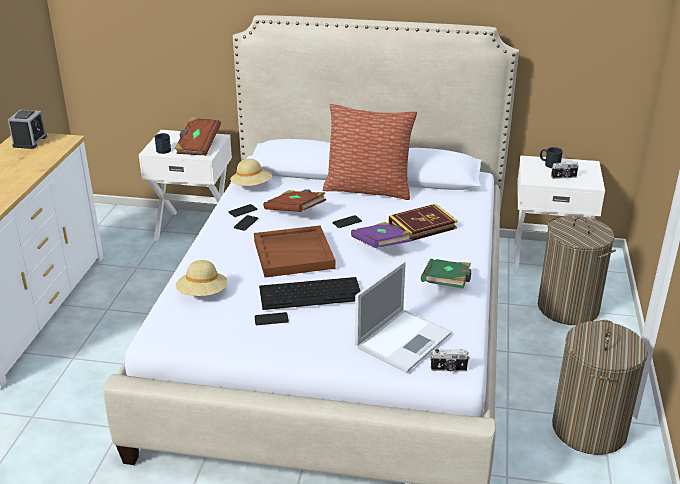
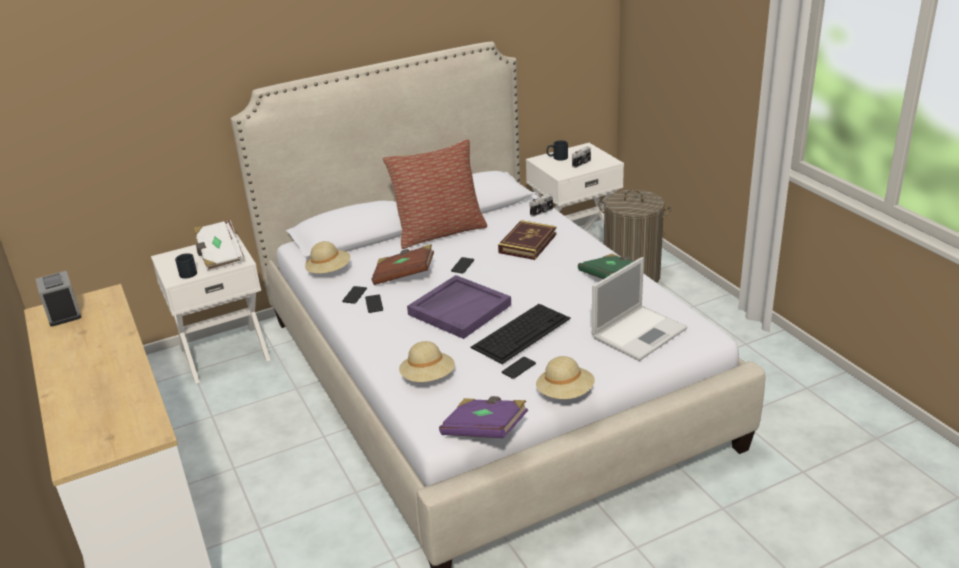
camera: 35 degrees left, 0 degrees up
(198, 146) = (220, 256): brown book -> white book
(275, 356) = (565, 393): none -> beige hat
(294, 254) = (459, 309): brown tray -> purple tray
(381, 246) = (519, 272): purple book -> purple book (484, 430)
(404, 339) = (640, 332): laptop -> laptop turned 45 degrees clockwise
(448, 369) = (699, 337): camera -> camera (542, 212)
(589, 429) = (746, 355): laundry basket -> none

